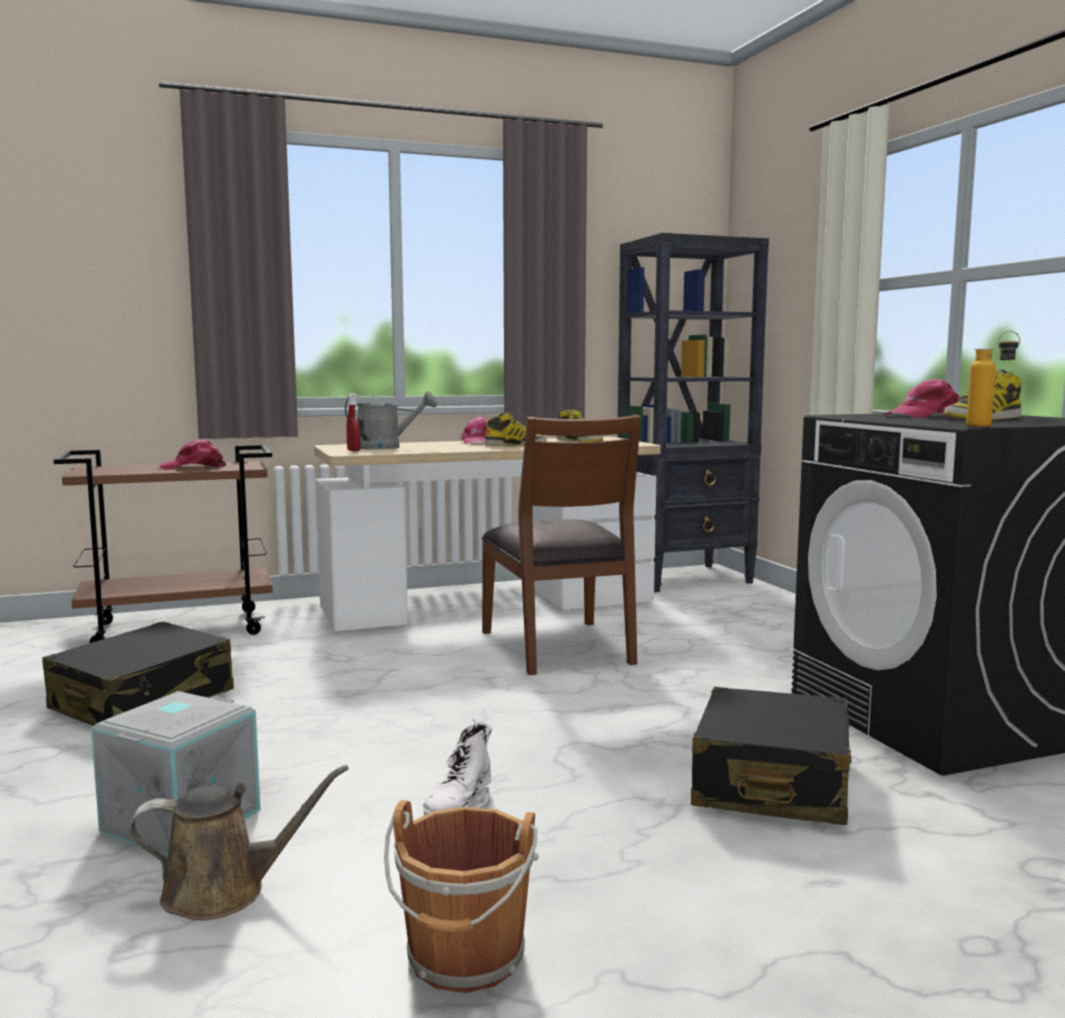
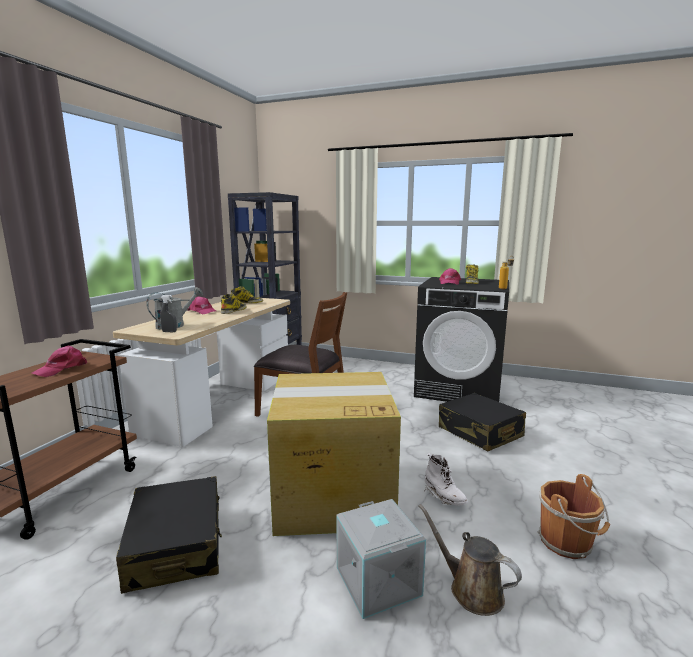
camera: 50 degrees left, 5 degrees up
(224, 891) = (471, 589): brown watering can -> brown watering can turned 75 degrees counterclockwise
(347, 735) = (331, 494): none -> cardboard box
(353, 450) = (169, 332): red spray bottle -> grey spray bottle

